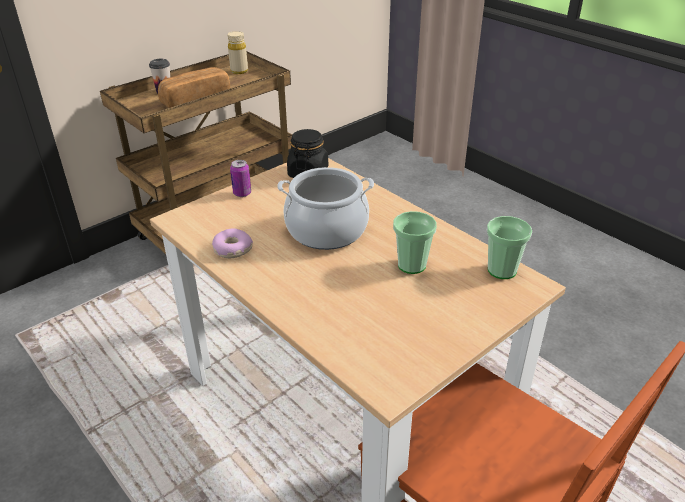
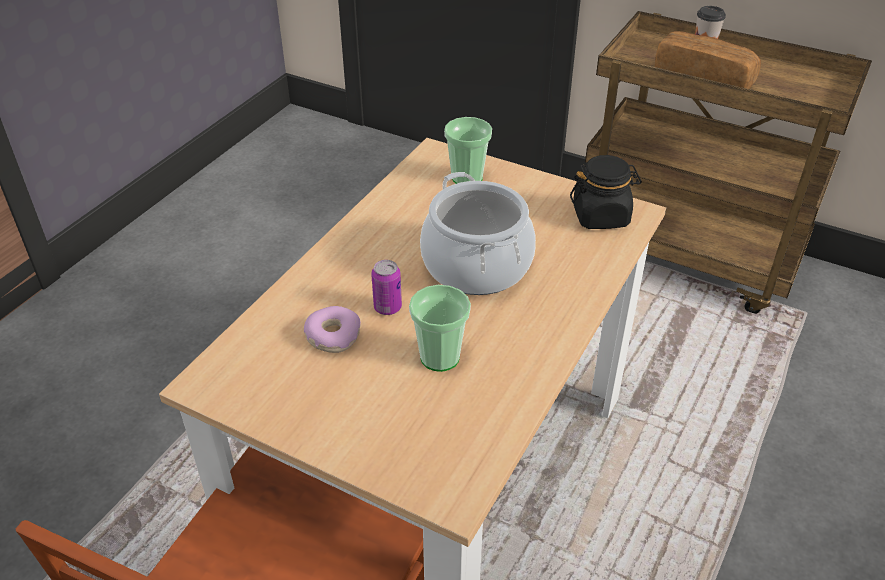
camera: 70 degrees right, 5 degrees up
(232, 249) = (399, 206): donut -> donut (333, 336)
(239, 71) = (826, 82): beige bottle -> none
(242, 193) = (515, 180): can -> can (387, 307)
(502, 270) = (473, 454): cup -> cup (467, 178)

